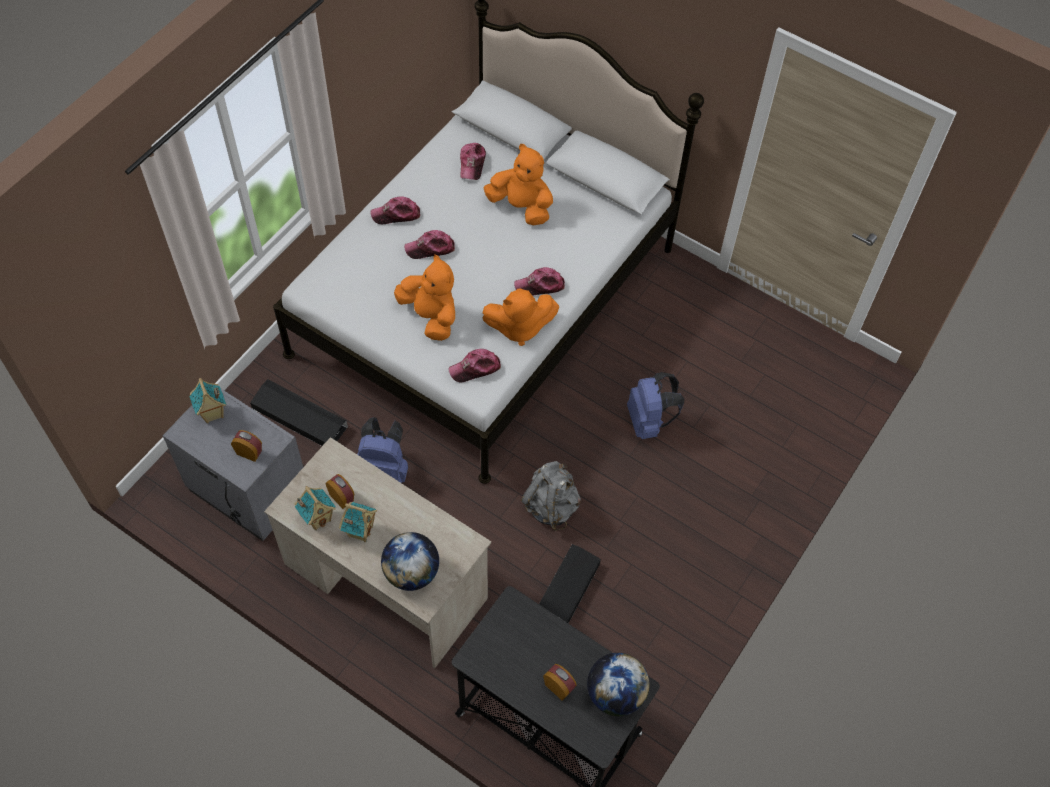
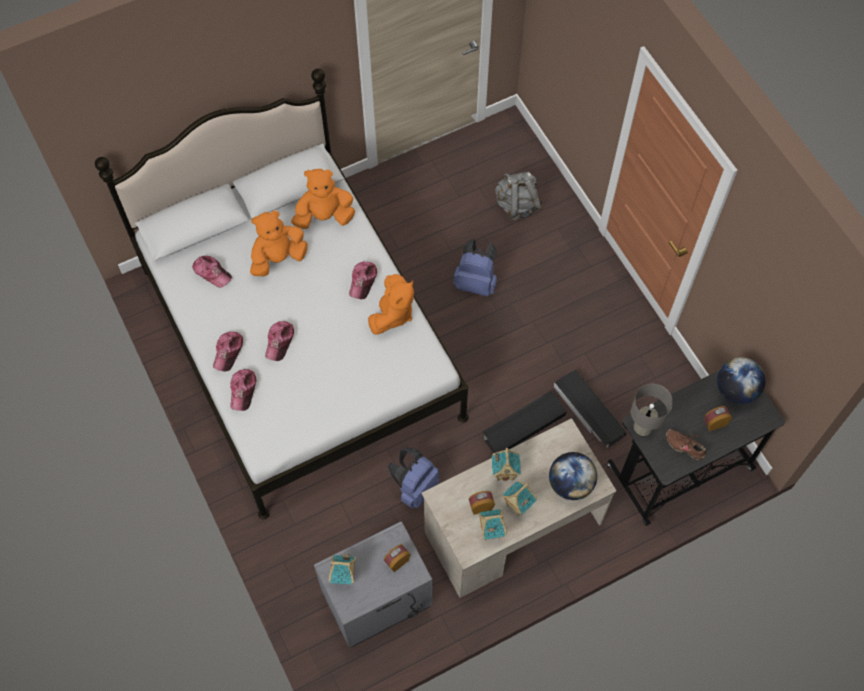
camera: 60 degrees left, 5 degrees up
(299, 417) = (330, 531): black storage box -> black storage box (523, 426)
(392, 503) = (505, 472): none -> toy house
(430, 316) = (345, 371): orange plush toy -> orange plush toy (324, 216)
(475, 368) = (413, 362): cap -> cap (243, 390)
(509, 610) = (642, 428): none -> grey table lamp
(511, 665) = (685, 446): none -> brown shoe
(551, 506) = (510, 383): grey backpack -> grey backpack (517, 205)

